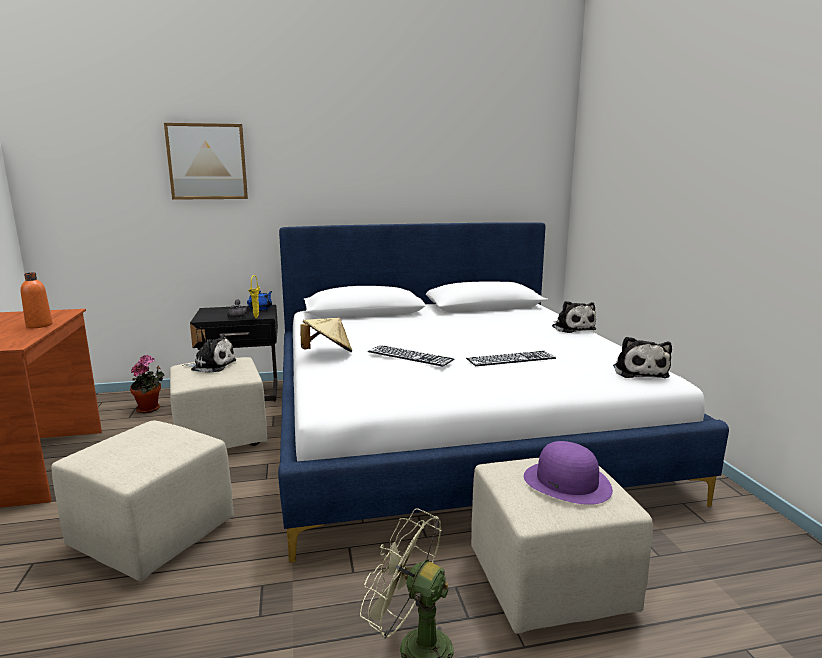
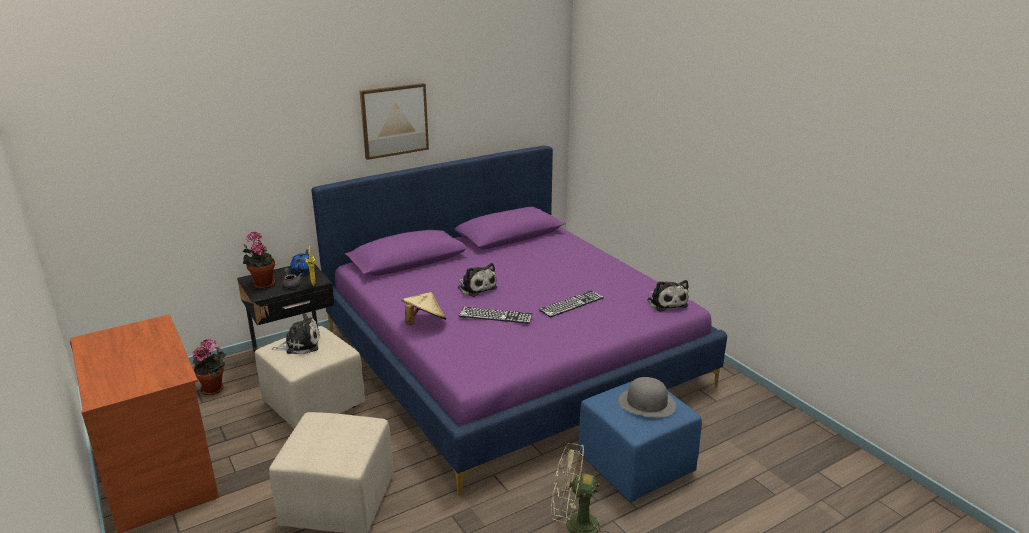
camera: 20 degrees left, 10 degrees up
(39, 325) = (162, 347): orange bottle -> none
(207, 162) = (233, 132): picture -> picture (394, 120)
(214, 313) = (262, 284): none -> potted plant
(452, 429) = (511, 357): white bed -> purple bed
(550, 581) = (636, 465): beige ottoman -> blue ottoman
(567, 482) = (647, 403): purple hat -> grey hat
(572, 328) = (598, 256): plush toy -> plush toy (476, 287)

